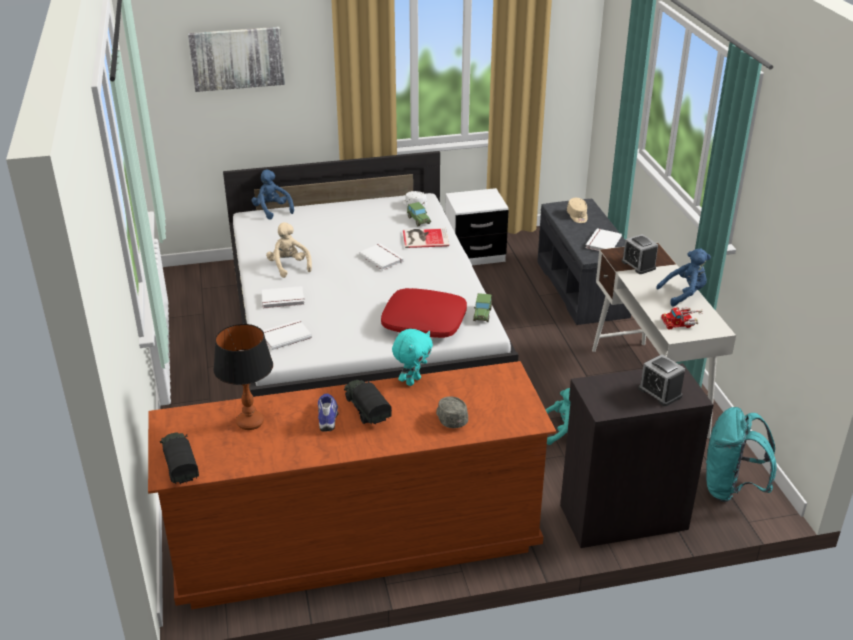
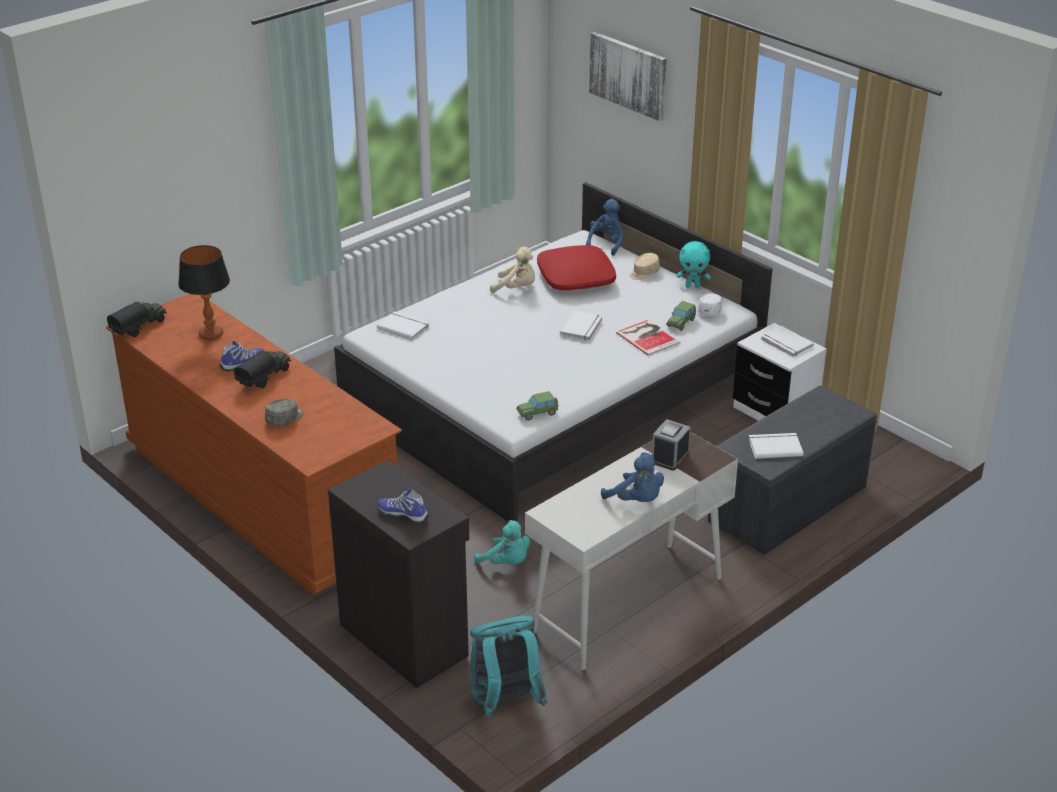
camera: 60 degrees right, 0 degrees up
(283, 299) = (458, 305): white book -> white book (786, 344)
(289, 266) = (516, 288): beige plush toy -> beige plush toy turned 75 degrees clockwise
(412, 381) = (324, 385): turquoise plush toy -> turquoise plush toy (693, 286)
(424, 322) = (494, 386): red pillow -> red pillow (576, 277)
(577, 216) = (818, 415): beige cap -> beige cap (643, 273)
(660, 392) = (403, 514): alarm clock -> shoe
(682, 323) = (574, 511): toy truck -> none

